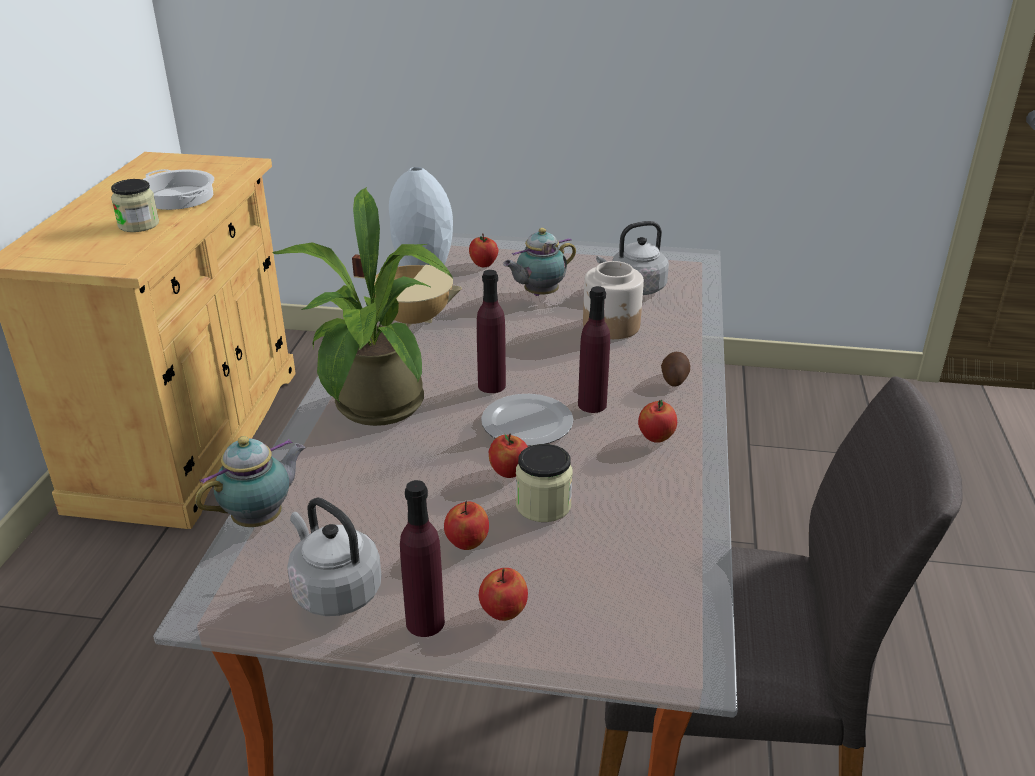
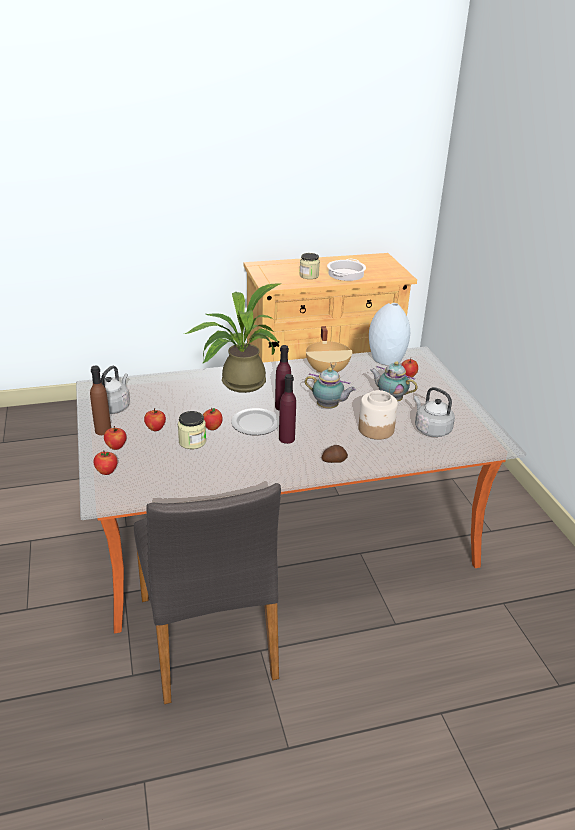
camera: 65 degrees right, 0 degrees up
(262, 519) = (147, 380): teapot -> teapot (328, 407)
(425, 622) = (103, 430): purple bottle -> brown bottle
(656, 437) = (269, 463): apple -> apple (106, 471)

